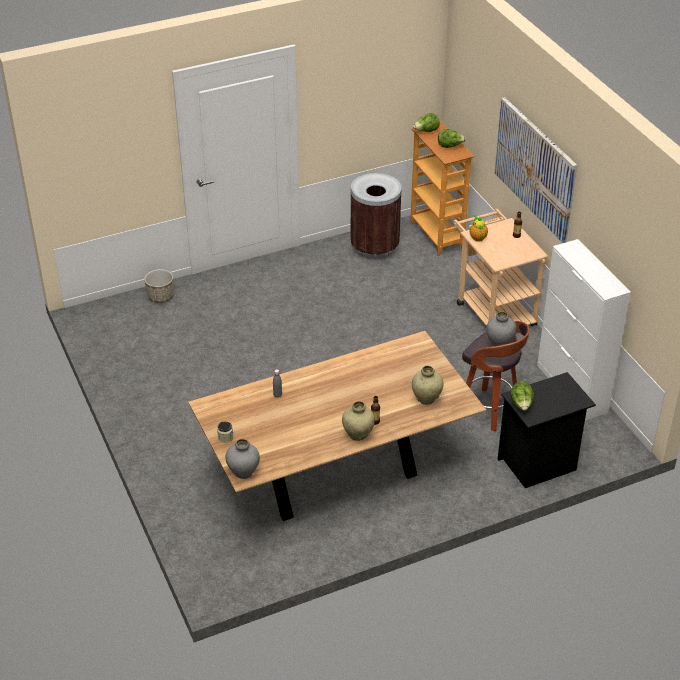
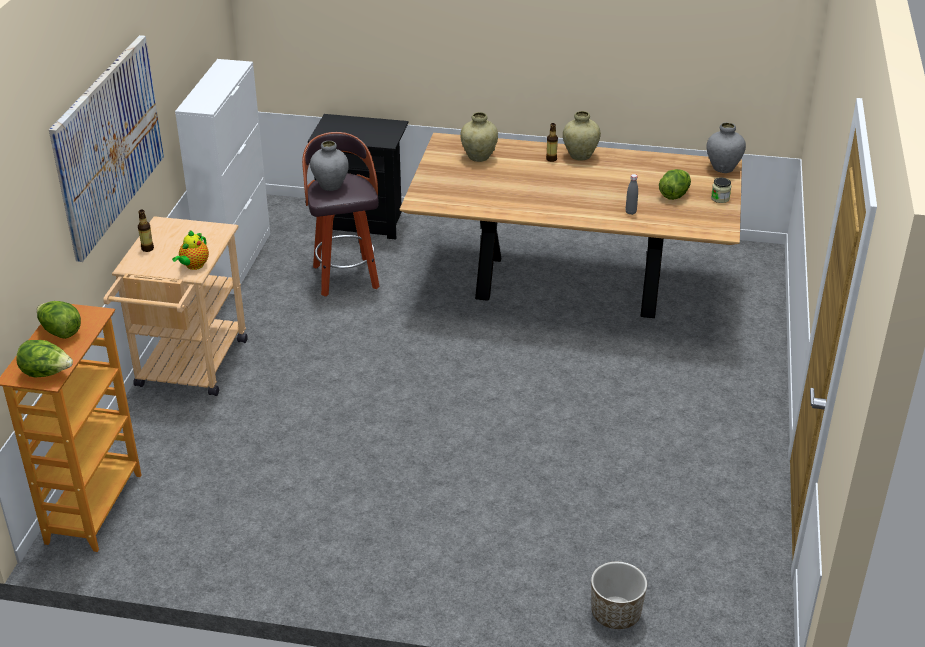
camera: 145 degrees left, 5 degrees down
(374, 247) = (204, 535): brown trash can -> none
(521, 404) = (389, 135): lettuce -> lettuce (674, 194)

